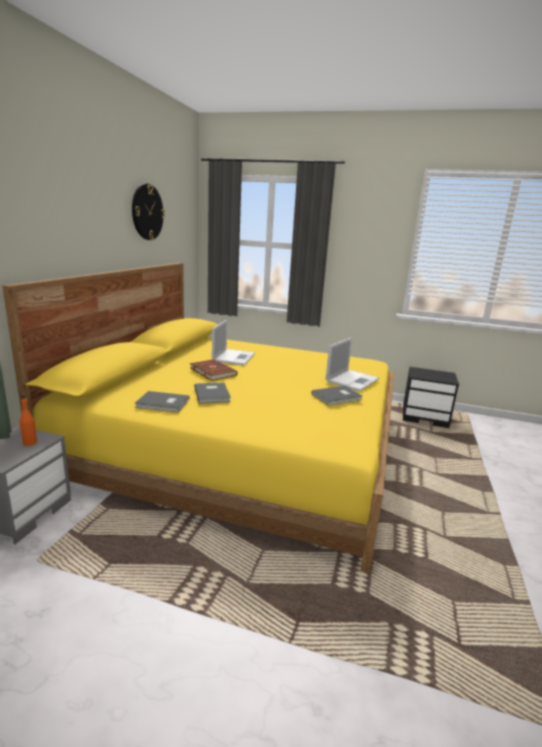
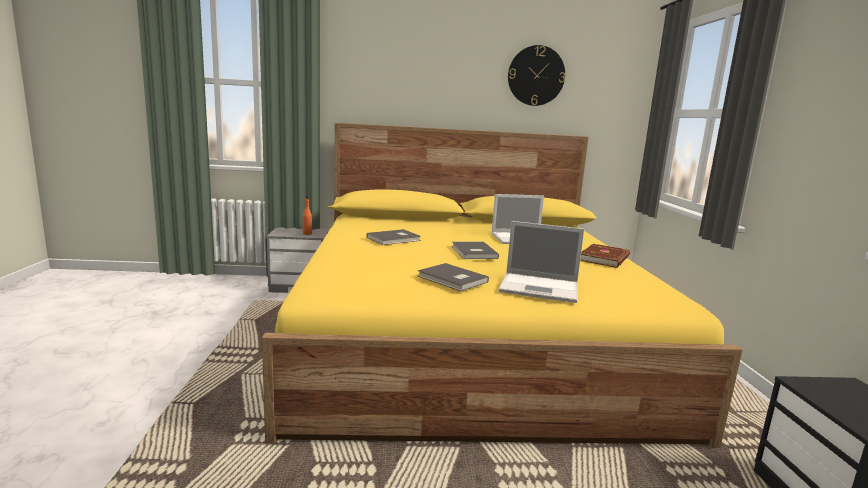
camera: 70 degrees right, 5 degrees down
(163, 404) = (357, 231): grey book -> grey book (473, 252)
(213, 372) = (457, 235): brown book -> brown book (605, 258)

